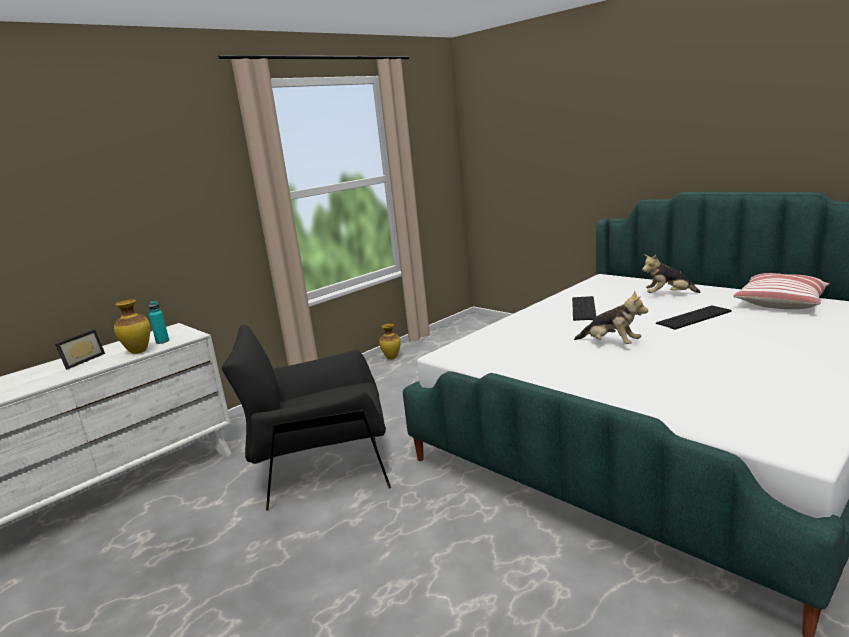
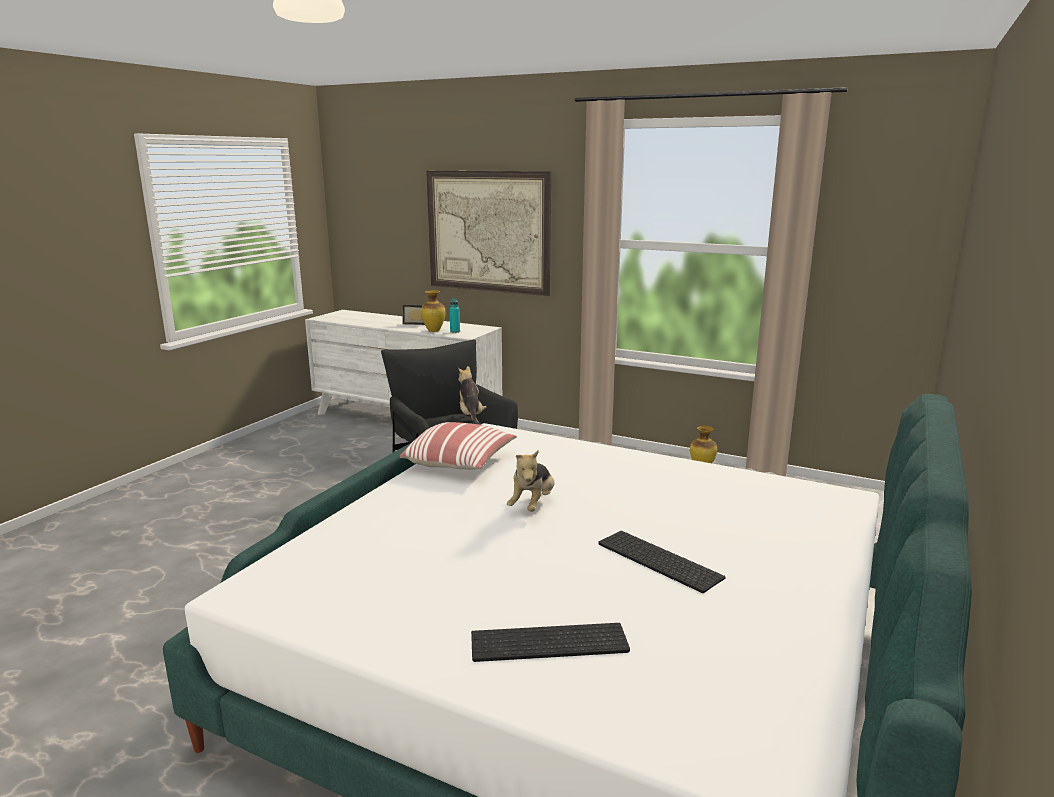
camera: 70 degrees right, 0 degrees up
(128, 218) = (488, 232): none -> picture
(585, 308) = (671, 487): keyboard -> keyboard (547, 644)
(668, 295) = (772, 545): plush toy -> plush toy (471, 416)
(780, 303) = (781, 648): pillow -> pillow (460, 462)

